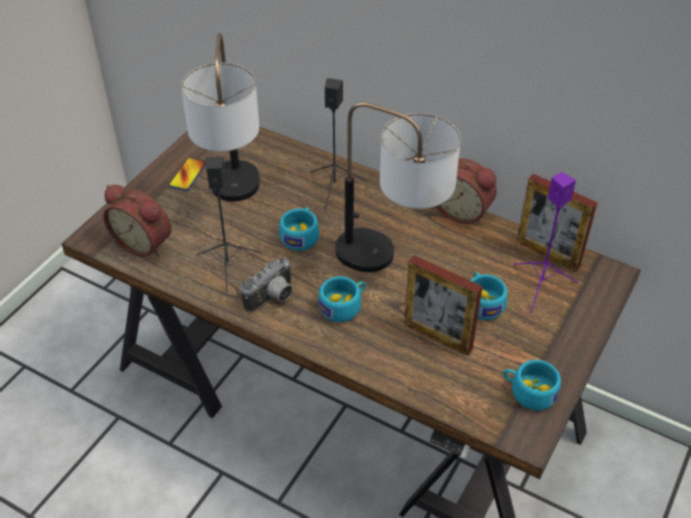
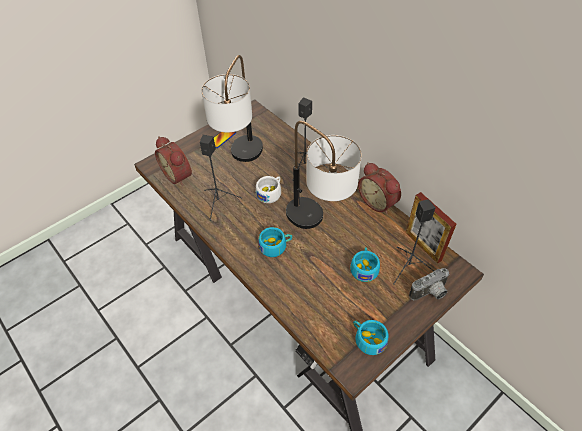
camera: 20 degrees right, 5 degrees up
(273, 299) = (235, 230): camera -> camera (430, 293)
(301, 235) = (270, 193): turquoise cup -> white cup
(437, 336) = (325, 283): picture frame -> none
(541, 285) = (409, 267): purple speaker -> black speaker

